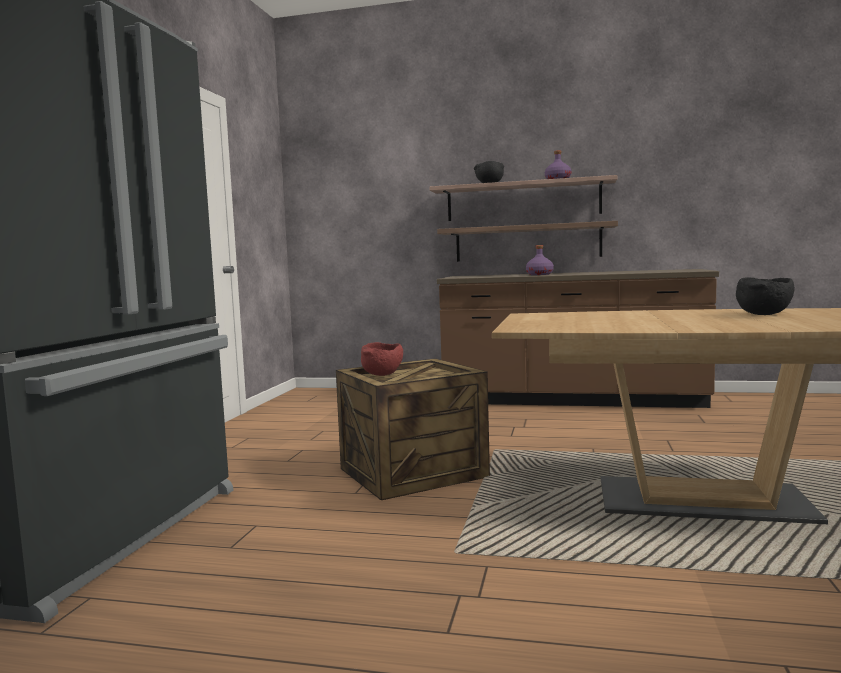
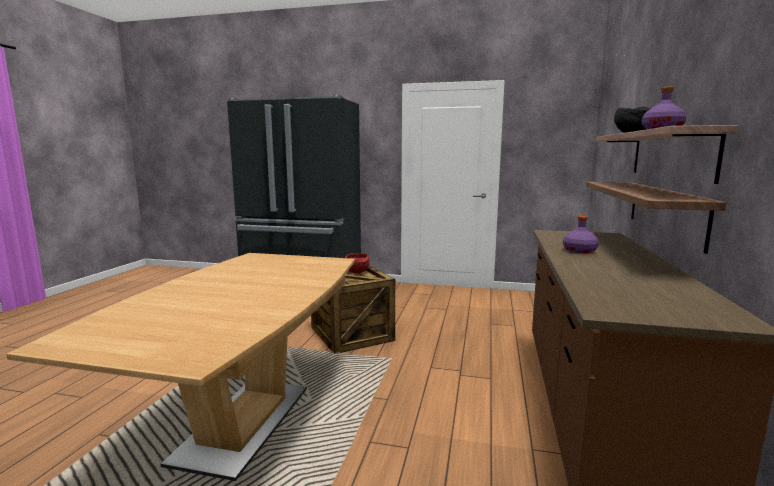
camera: 90 degrees right, 5 degrees up
(763, 314) = (228, 309): black bowl -> none

